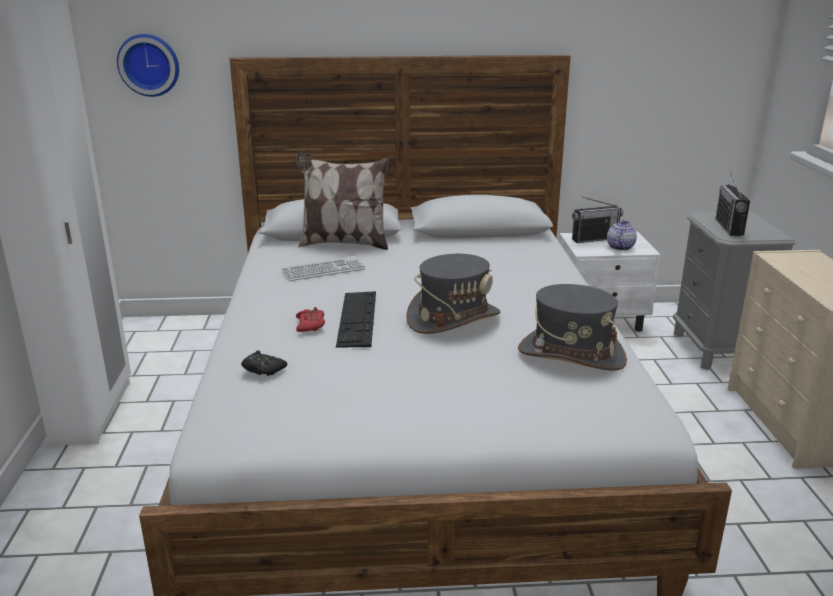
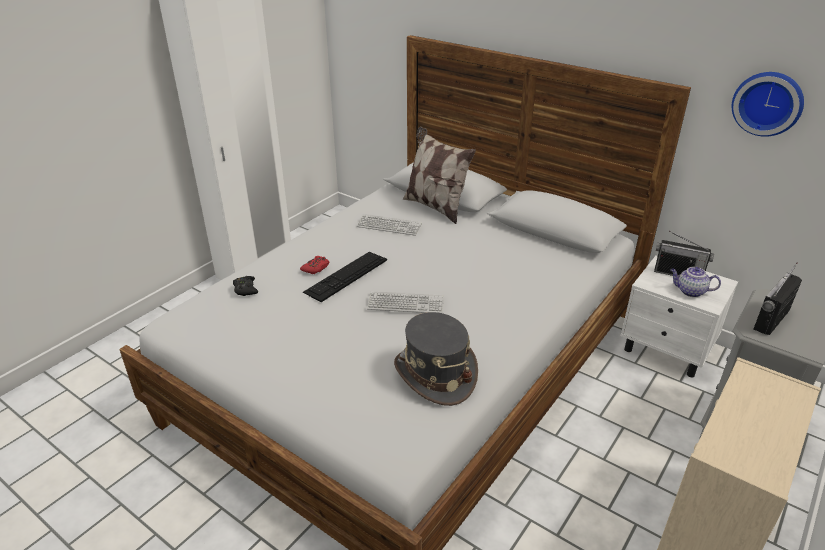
camera: 40 degrees right, 10 degrees up
(149, 65) = (363, 30): wall clock -> wall clock (768, 103)
(453, 318) = (405, 303): grey hat -> keyboard
(620, 247) = (690, 291): teapot -> teapot turned 135 degrees counterclockwise

